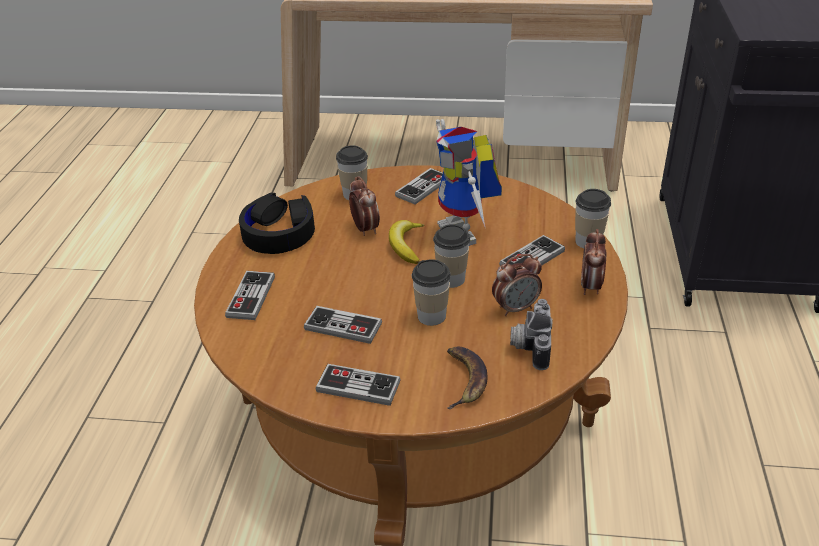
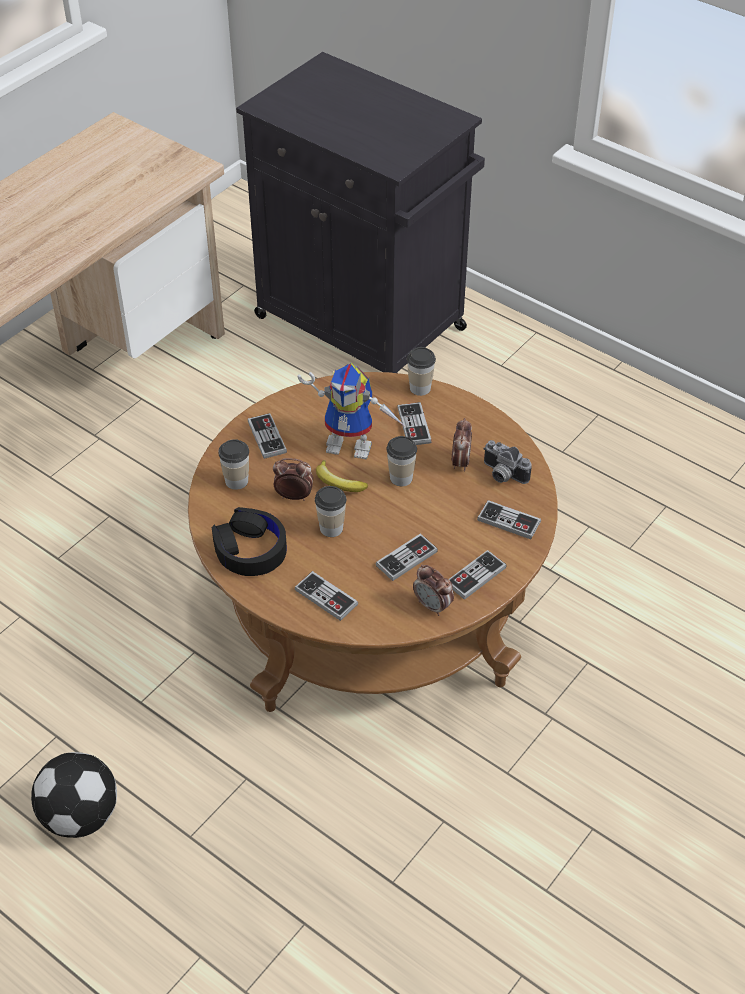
camera: 60 degrees left, 10 degrees up
(83, 346) = (79, 815): none -> football
(431, 316) = (433, 507): cup -> cup (331, 528)
(464, 379) = (509, 521): banana -> game controller
(590, 286) = (469, 415): alarm clock -> alarm clock (433, 606)

